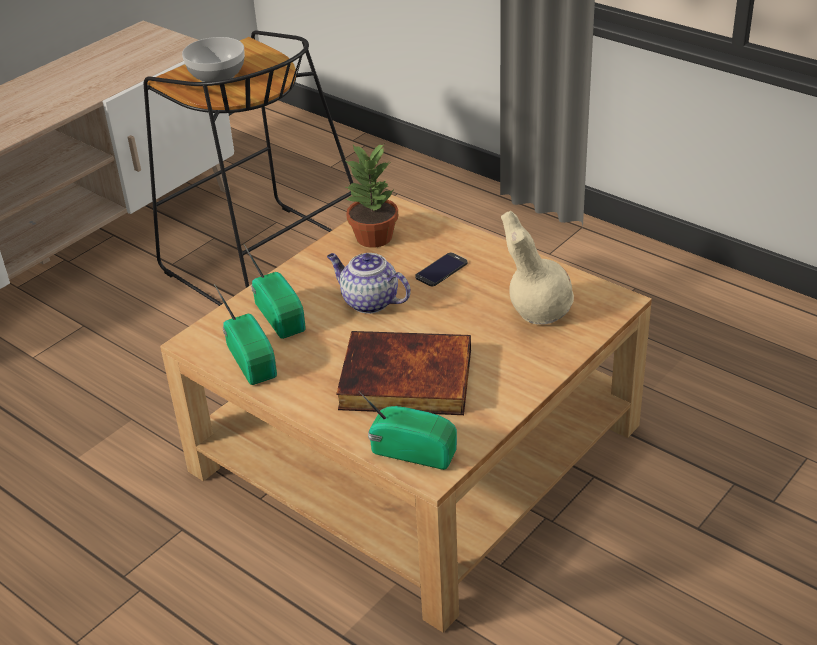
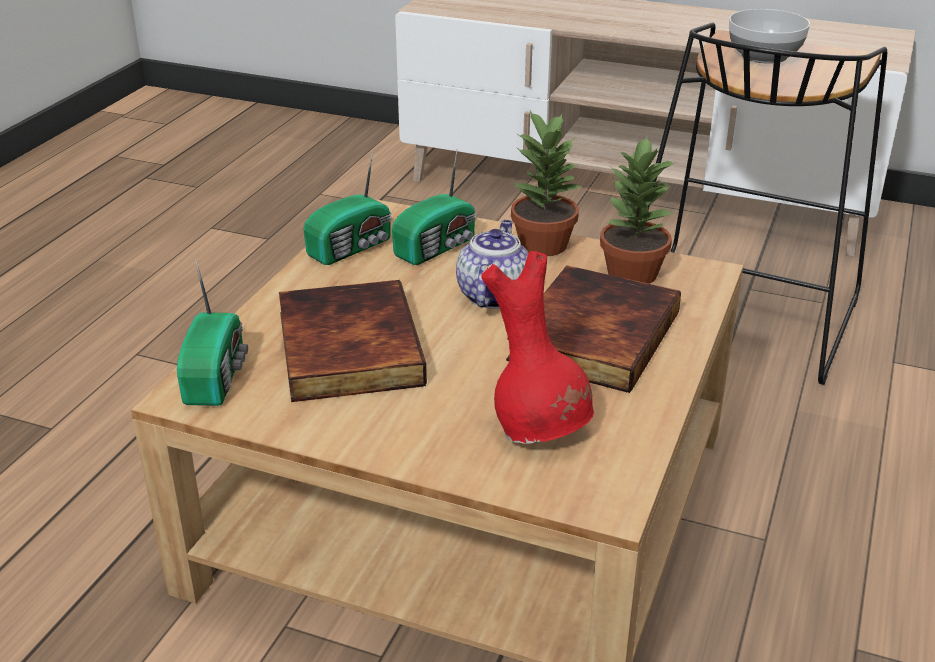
camera: 70 degrees right, 5 degrees down
(309, 266) = (543, 244): none -> potted plant
(441, 270) = (591, 334): phone -> book
(537, 311) = (540, 428): beige vase -> red vase

